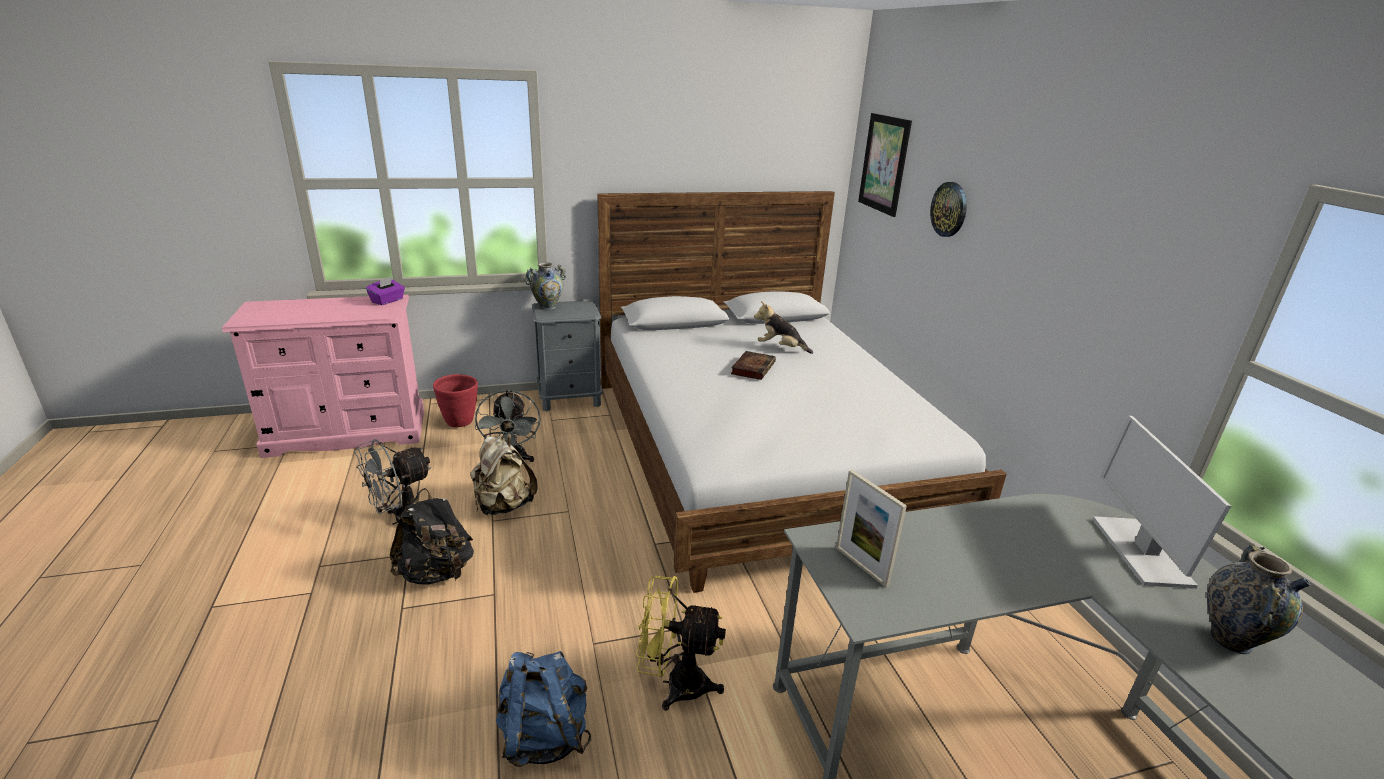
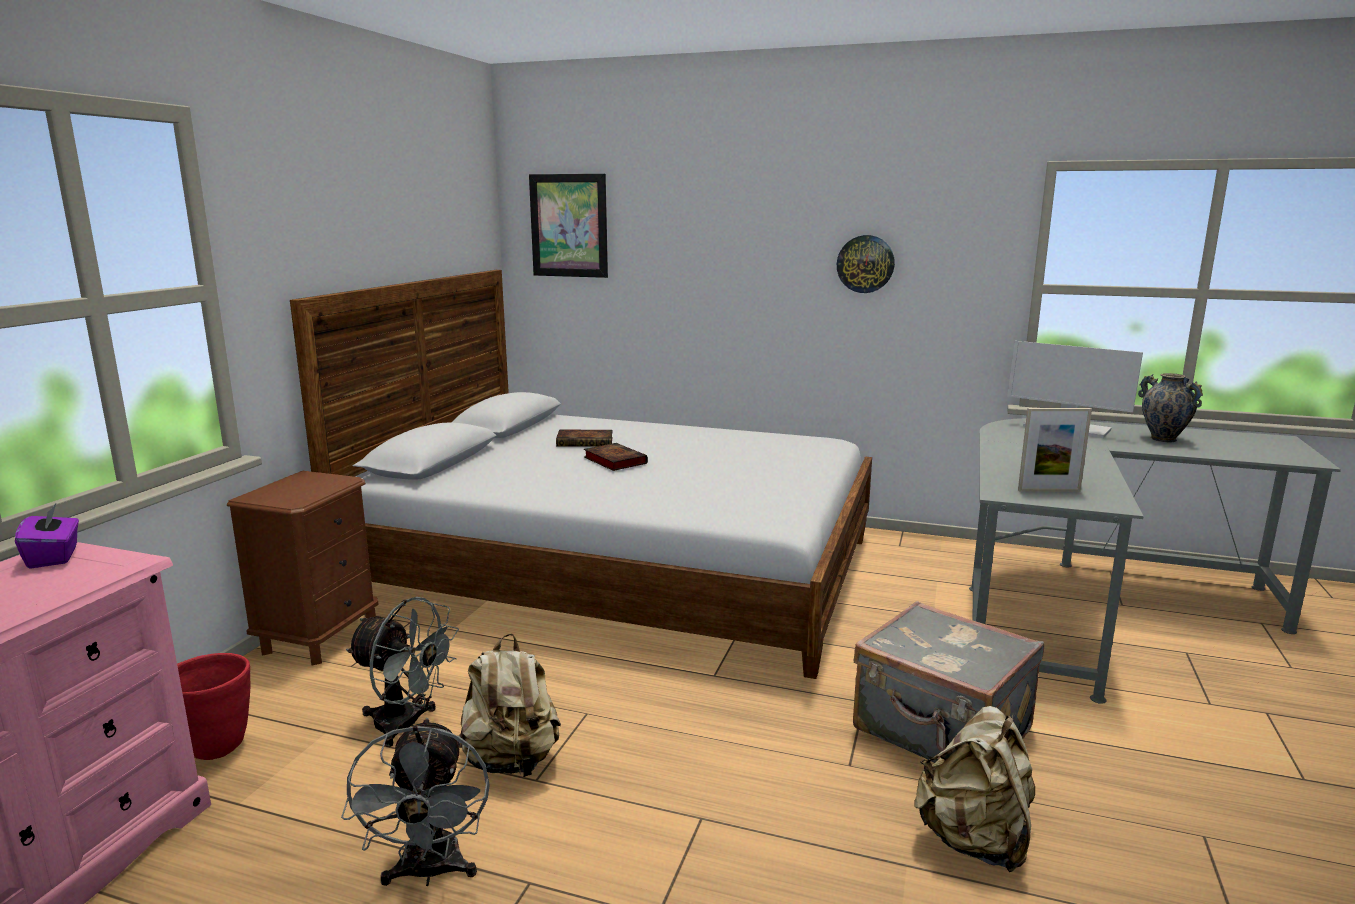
camera: 55 degrees left, 10 degrees down
(436, 573) = (606, 862): black backpack -> none
(543, 736) = (974, 840): blue backpack -> beige backpack
(547, 307) = (267, 495): vase -> none
(570, 399) = (320, 637): grey nightstand -> brown nightstand
(675, 684) = (941, 732): yellow fan -> grey suitcase
(780, 348) = (586, 442): plush toy -> book
(949, 209) = (695, 251): wall clock -> wall clock (865, 264)

